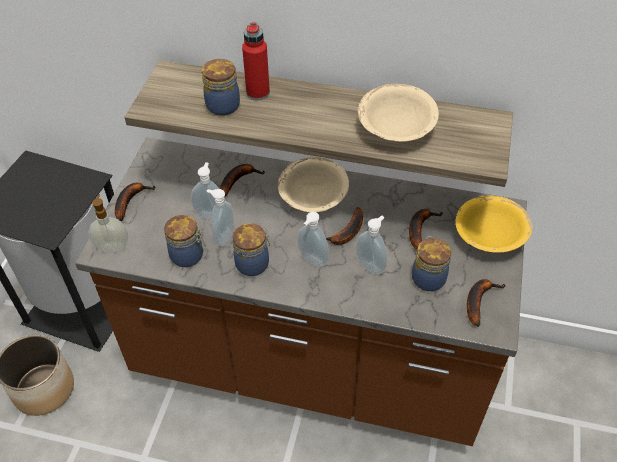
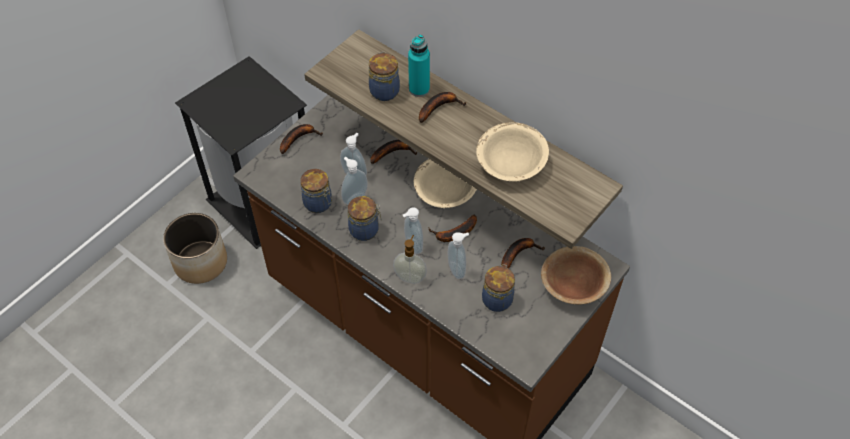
camera: 25 degrees right, 5 degrees up
(113, 246) = (266, 173): soap dispenser -> soap dispenser (410, 276)
(258, 93) = (419, 89): red bottle -> turquoise bottle
(478, 300) = (527, 334): banana -> banana (439, 107)
(489, 237) = (573, 285): yellow bowl -> brown bowl

